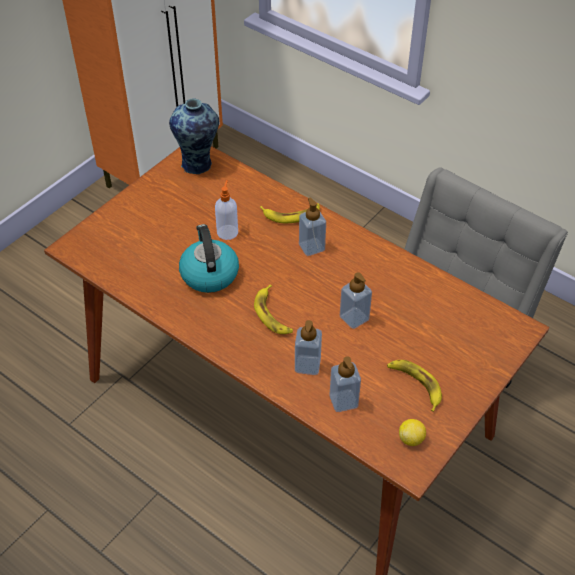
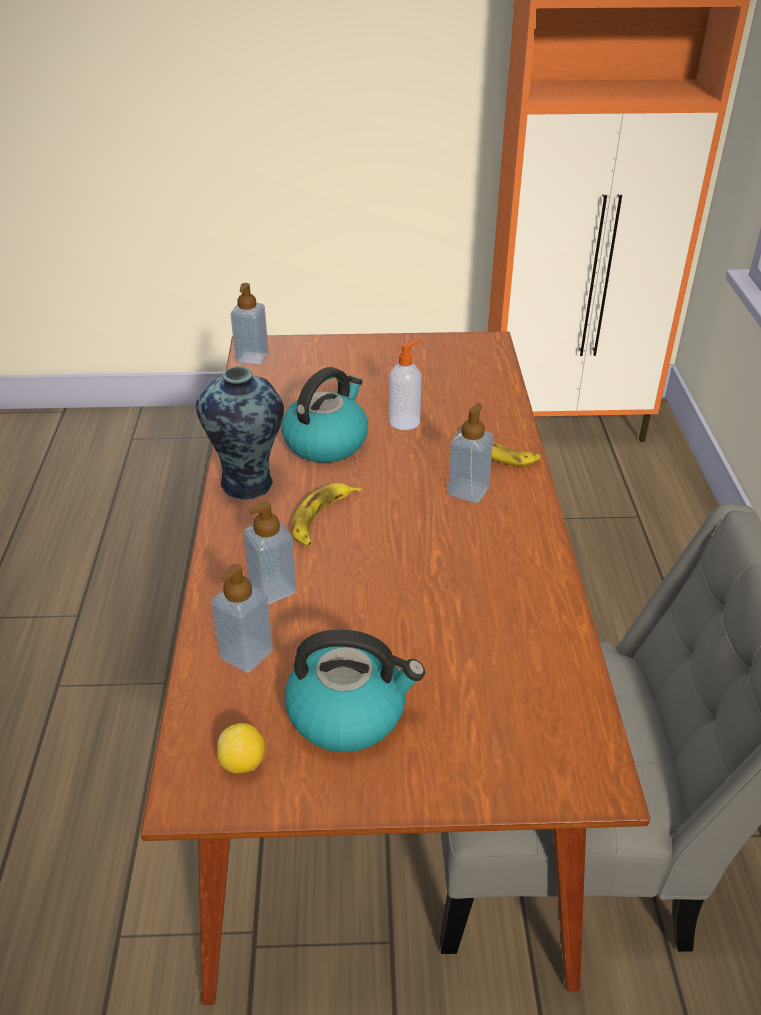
camera: 50 degrees right, 10 degrees down
(198, 164) = (474, 354): vase -> vase (248, 485)
(354, 318) = (398, 588): soap dispenser -> soap dispenser (252, 357)
(415, 384) = (349, 712): banana -> kettle

